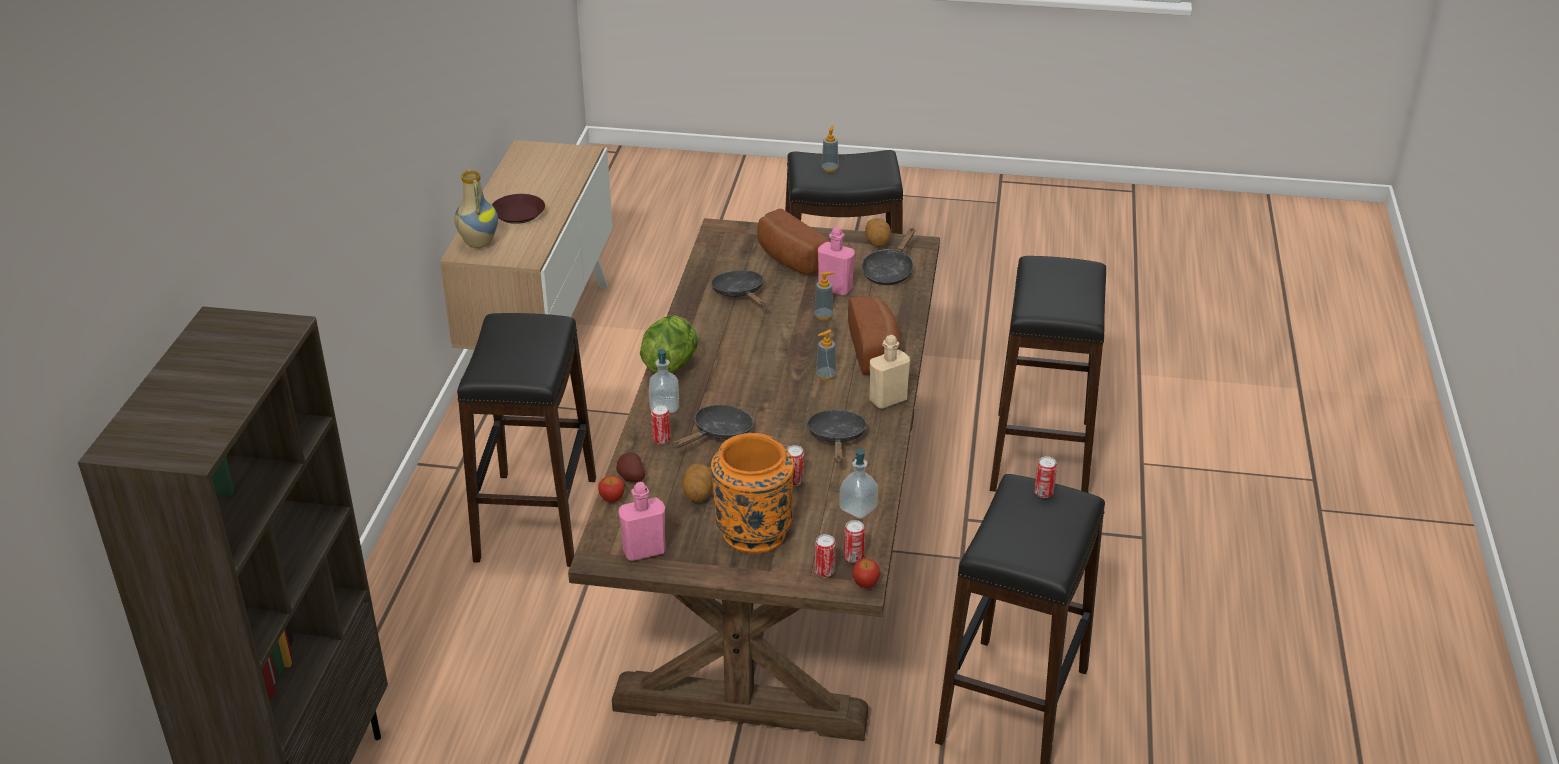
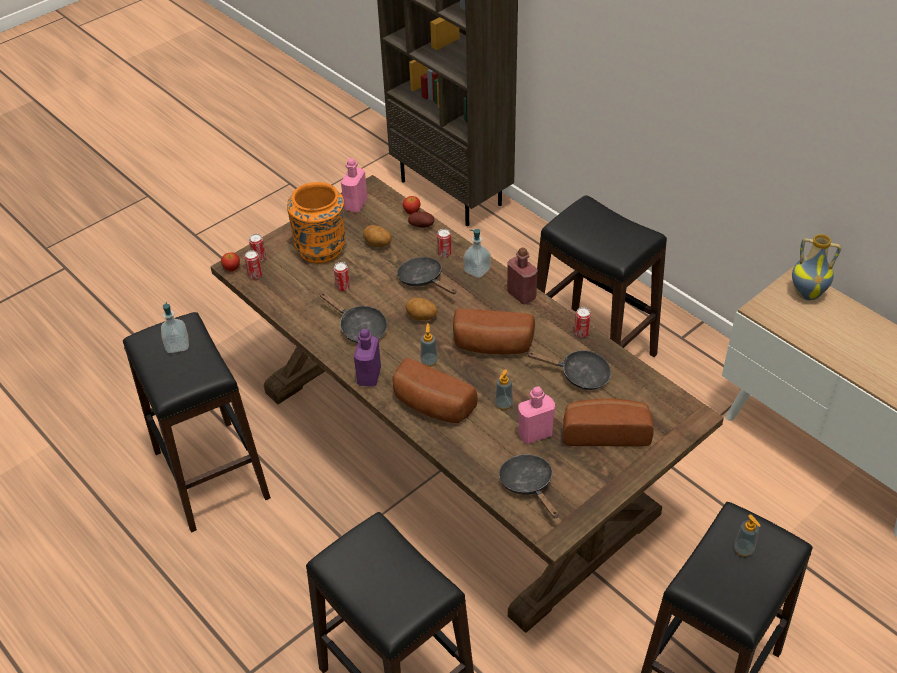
camera: 130 degrees right, 10 degrees up
(518, 214) = (845, 333): brown plate -> none
(671, 364) = (521, 295): lettuce -> red bottle
(719, 433) = (423, 280): black frying pan -> black frying pan turned 150 degrees clockwise
(762, 350) = (492, 346): none -> bread
(858, 508) = (288, 299): soap dispenser -> soap dispenser (177, 345)
(877, 243) = (581, 507): potato -> potato (421, 317)
(888, 400) = (369, 376): beige bottle -> purple bottle
(1043, 492) = (192, 378): can -> can (581, 333)

